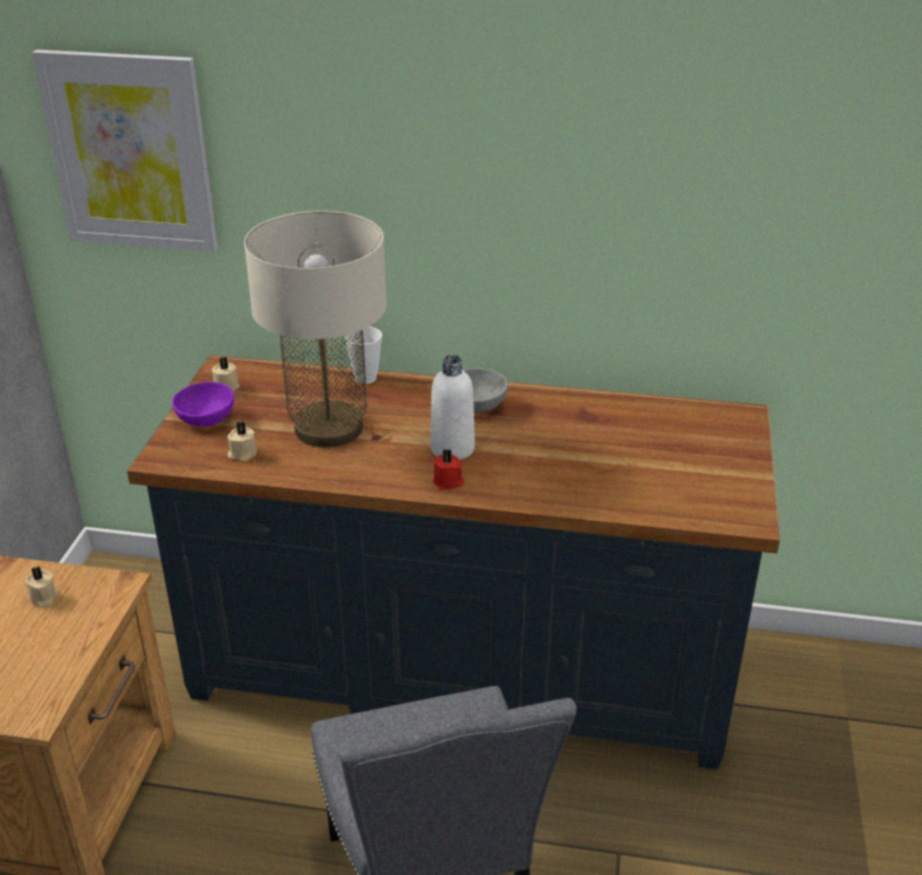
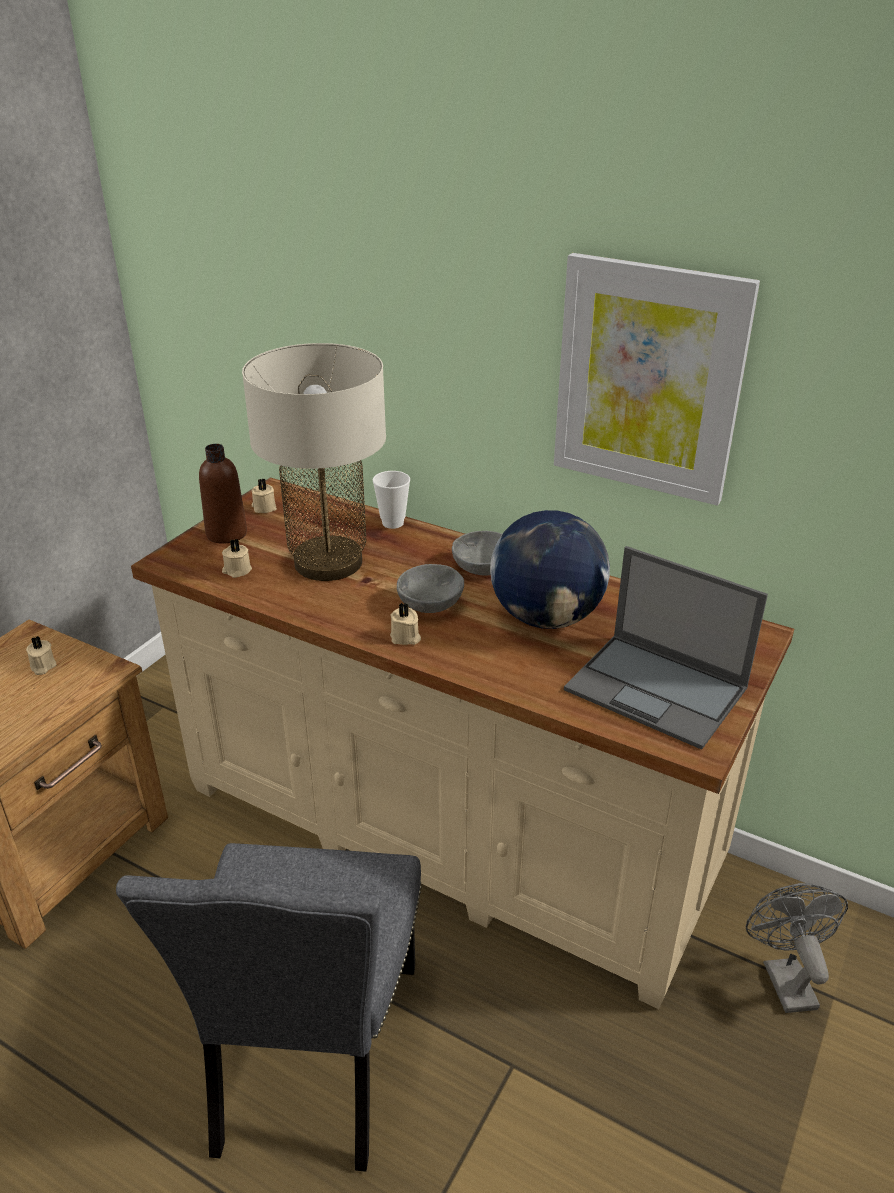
camera: 20 degrees right, 0 degrees up
(130, 152) = (212, 273): picture -> picture (648, 380)
(205, 420) = (226, 534): purple bowl -> brown bottle
(448, 482) = (405, 638): red candle -> beige candle
(452, 448) = (430, 605): white bottle -> grey bowl
(464, 667) = (450, 828): blue dresser -> beige dresser
(562, 438) = (546, 617): none -> globe
(690, 479) = (658, 690): none -> laptop
(804, 713) = (784, 977): none -> grey fan

